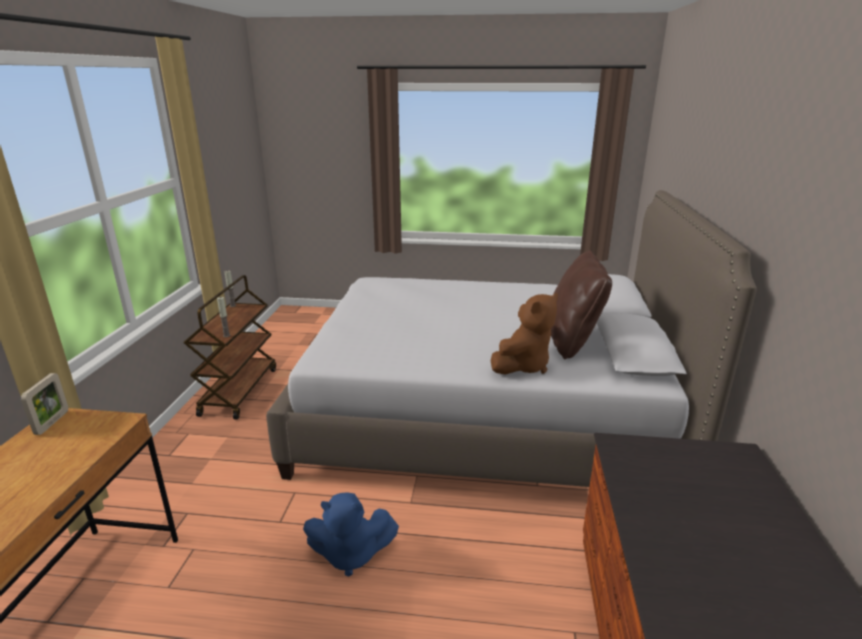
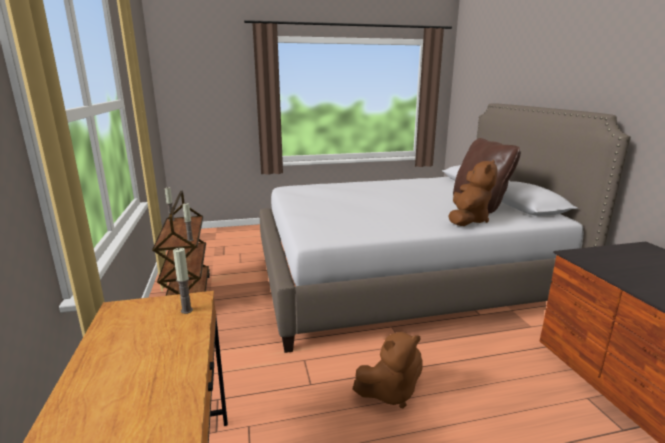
camera: 20 degrees left, 5 degrees down
(52, 422) = (119, 313): picture frame -> none
(102, 432) = (186, 310): none -> candle
(350, 554) = (390, 392): blue plush toy -> brown plush toy

